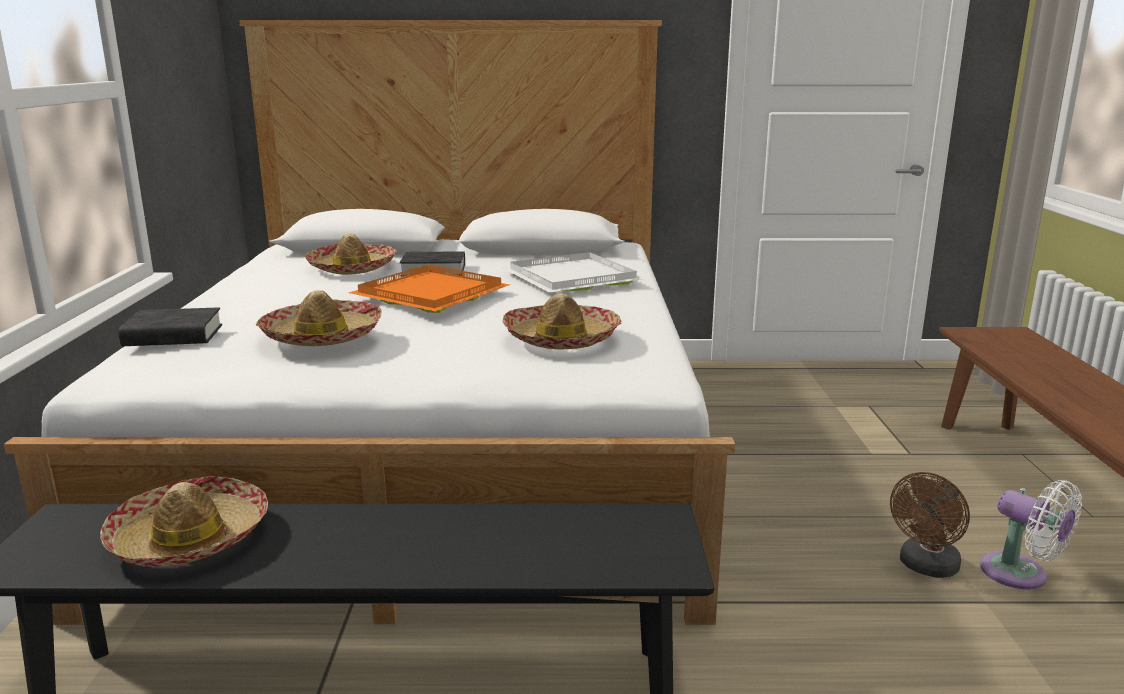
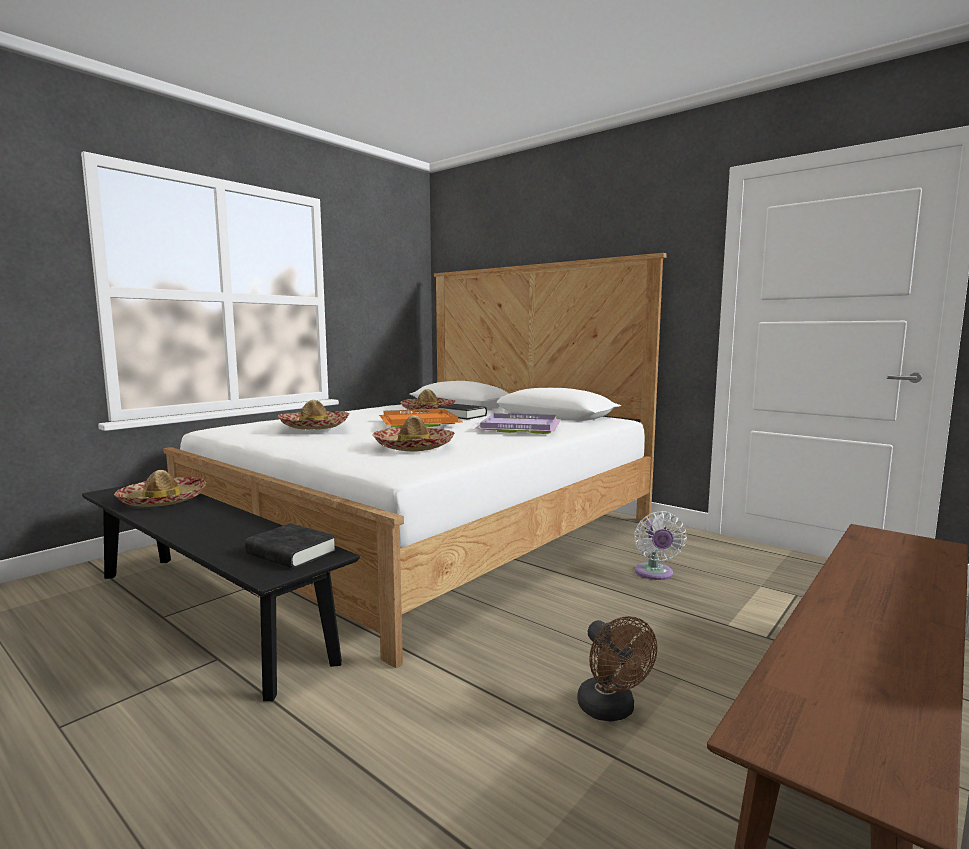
camera: 40 degrees right, 10 degrees down
(173, 336) = (270, 419): black book -> black book (291, 553)
(574, 278) = (521, 427): white tray -> purple tray
(925, 567) = (611, 711): brown fan -> brown fan turned 105 degrees counterclockwise
(1020, 575) = (692, 758): white fan -> white fan (654, 574)

